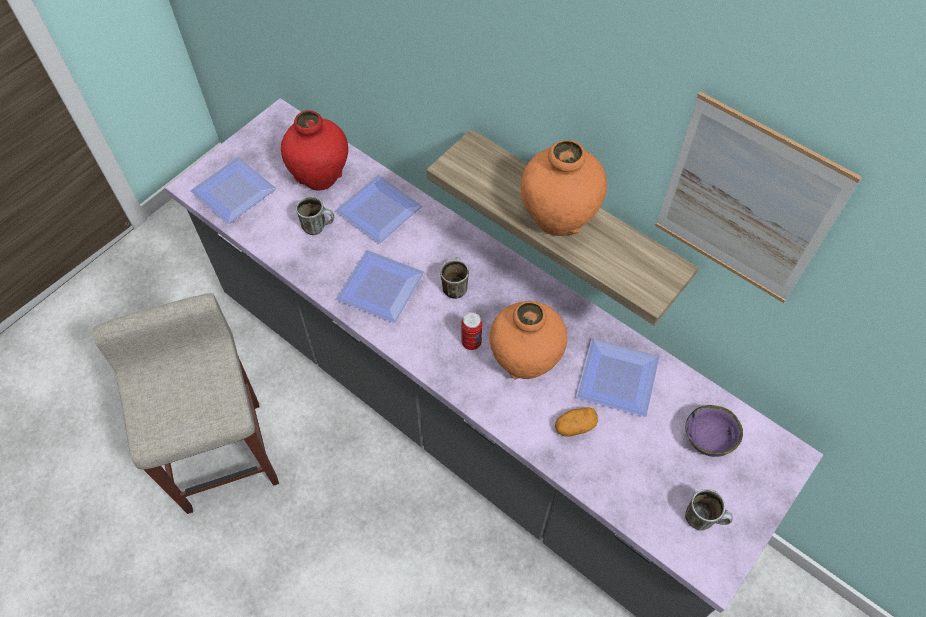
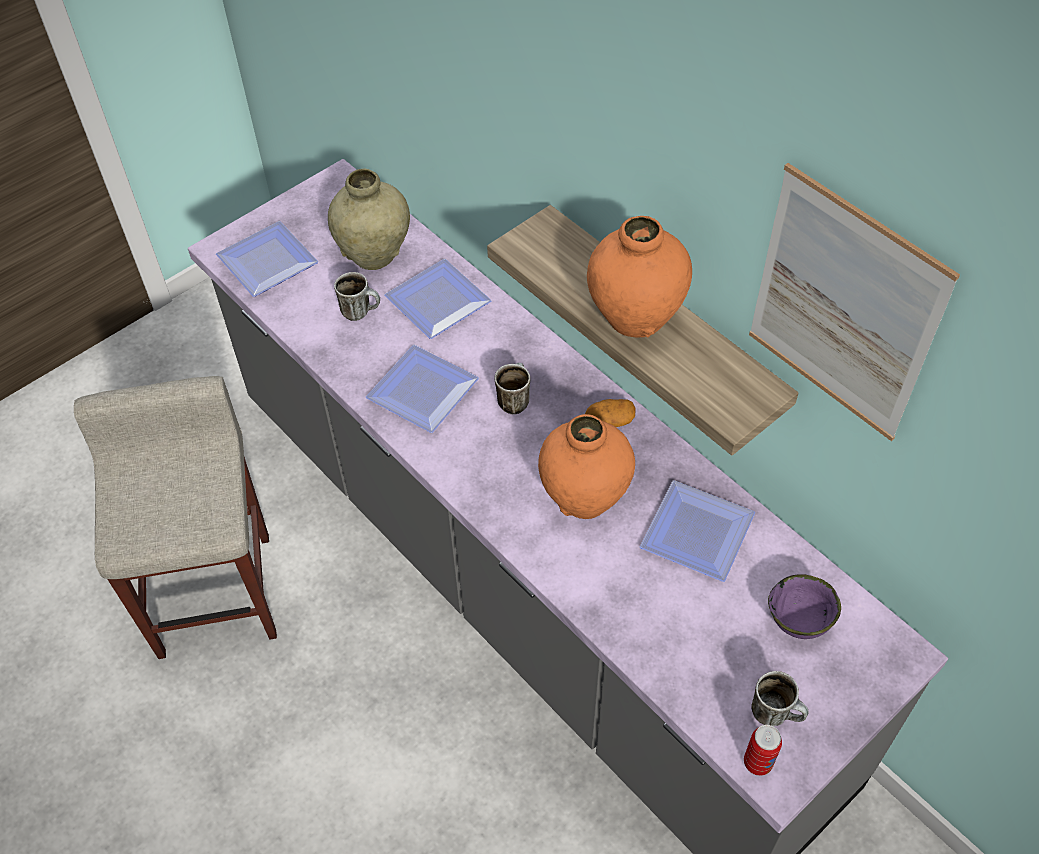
camera: 10 degrees right, 5 degrees down
(321, 177) = (374, 255): red vase -> beige vase
(471, 342) = (522, 468): can -> can (757, 763)
(575, 426) = (632, 582): potato -> potato (609, 421)

